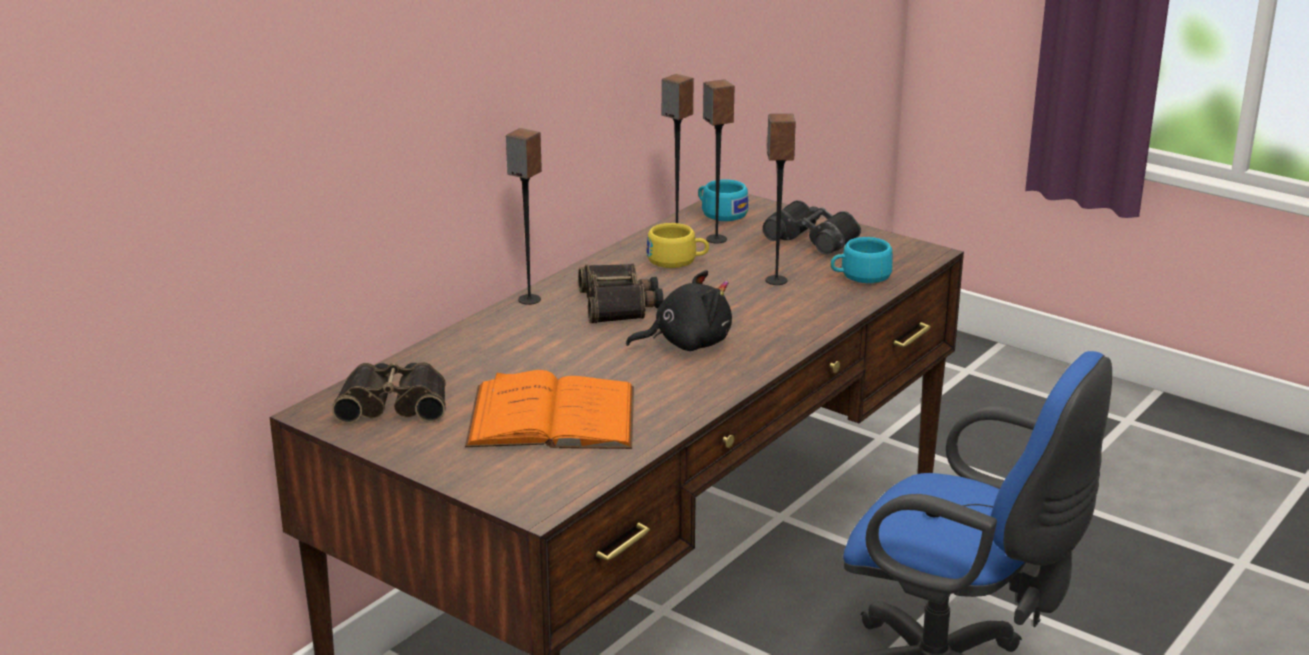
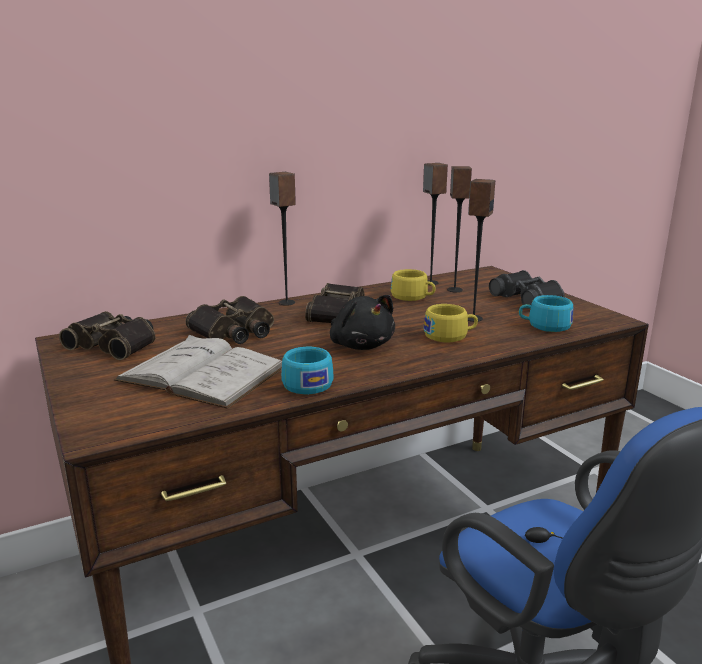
camera: 25 degrees right, 5 degrees down
(518, 355) = (235, 331): none -> binoculars
(552, 416) = (202, 373): orange book -> white book
(687, 343) = (360, 345): black plush toy -> black plush toy turned 45 degrees clockwise
(720, 213) = (473, 277): turquoise cup -> turquoise cup (305, 383)
(772, 310) = (450, 336): none -> yellow cup

